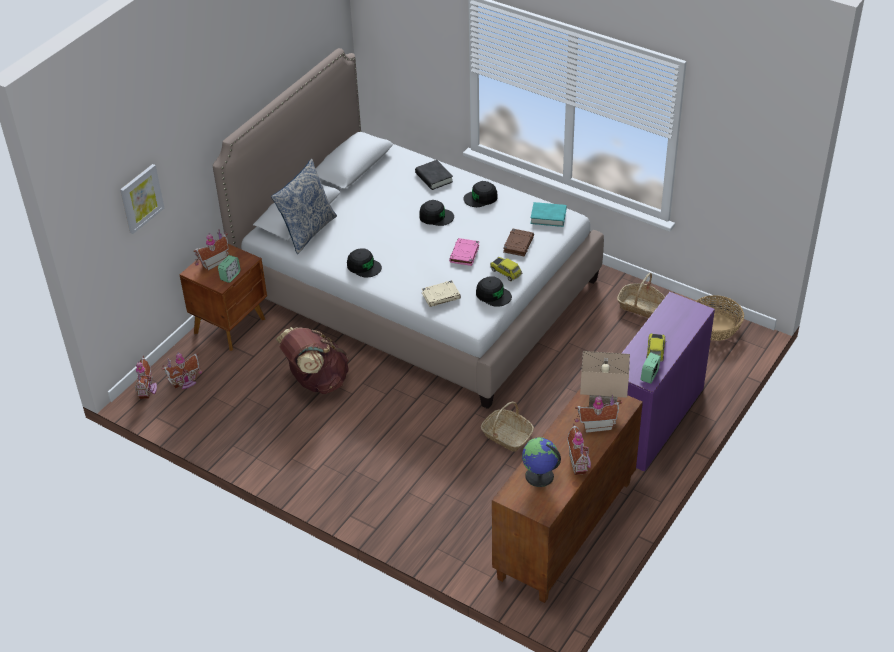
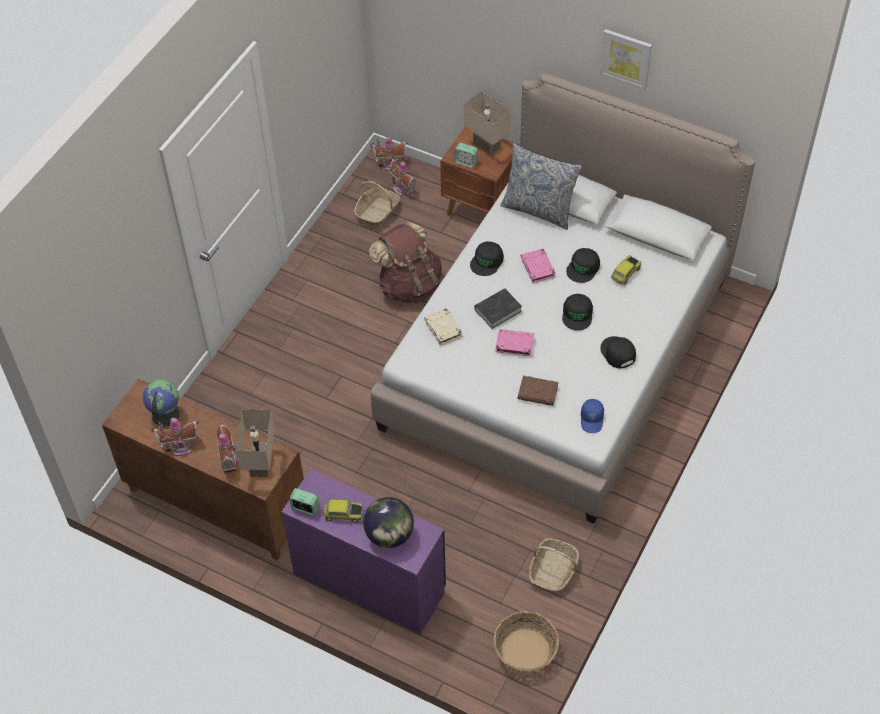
camera: 85 degrees right, 10 degrees up
(141, 198) = (446, 31): picture -> picture (626, 58)
(213, 262) = (485, 146): toy house -> beige table lamp
(378, 235) = (538, 268): none -> pink book
(434, 178) = (648, 307): black book -> black book (498, 310)
(493, 295) = (450, 374): black cap -> black cap (583, 268)
(506, 272) = (489, 384): toy car -> toy car (625, 274)
(506, 436) = (341, 448): basket -> basket (377, 212)
(548, 217) = (592, 419): turquoise book -> blue cap
(676, 323) = (389, 535): none -> globe

